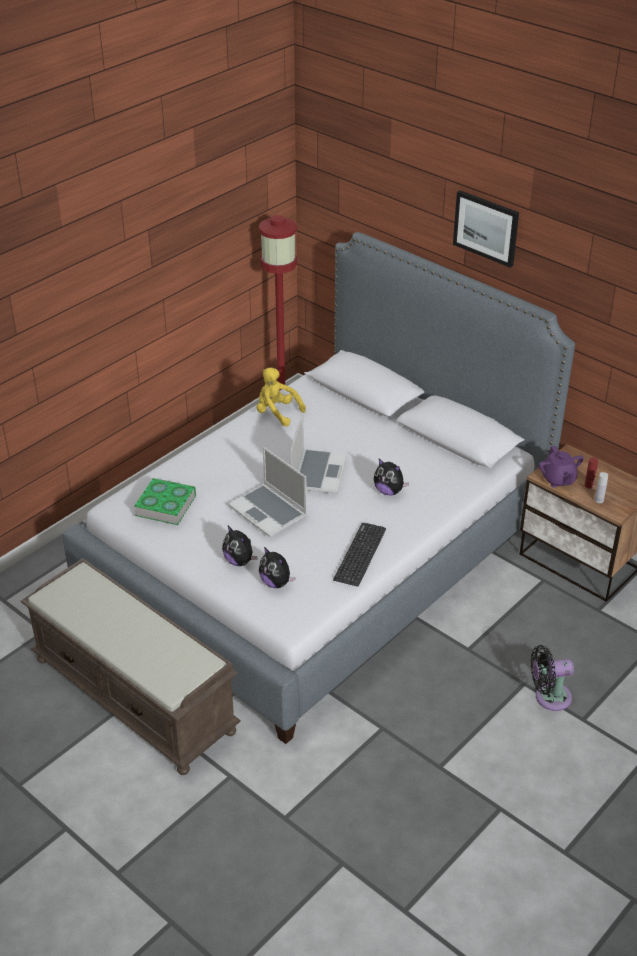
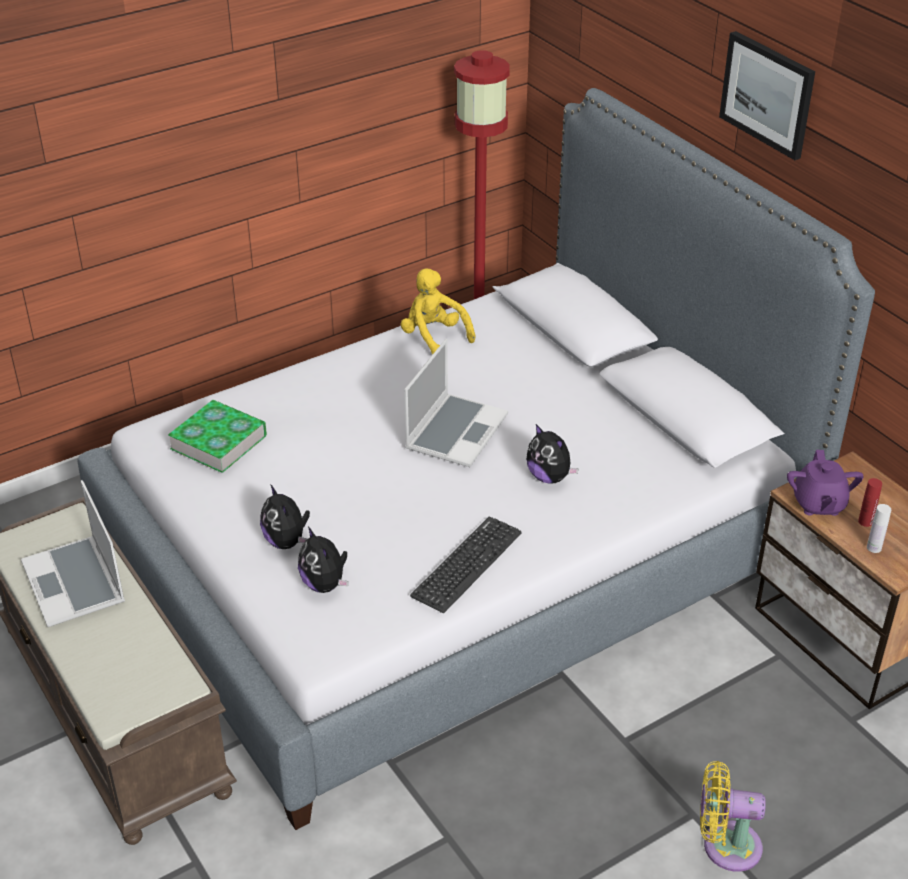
camera: 15 degrees right, 0 degrees up
(269, 512) = (360, 476): laptop -> laptop (76, 583)
(549, 697) = (725, 845): black fan -> yellow fan

